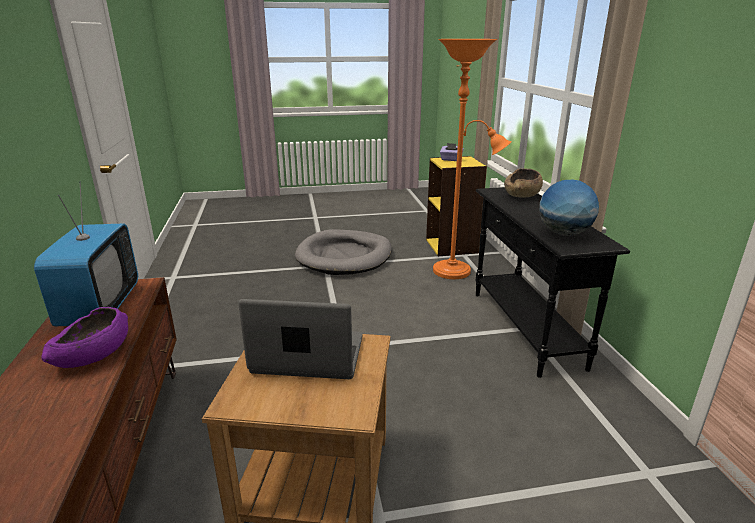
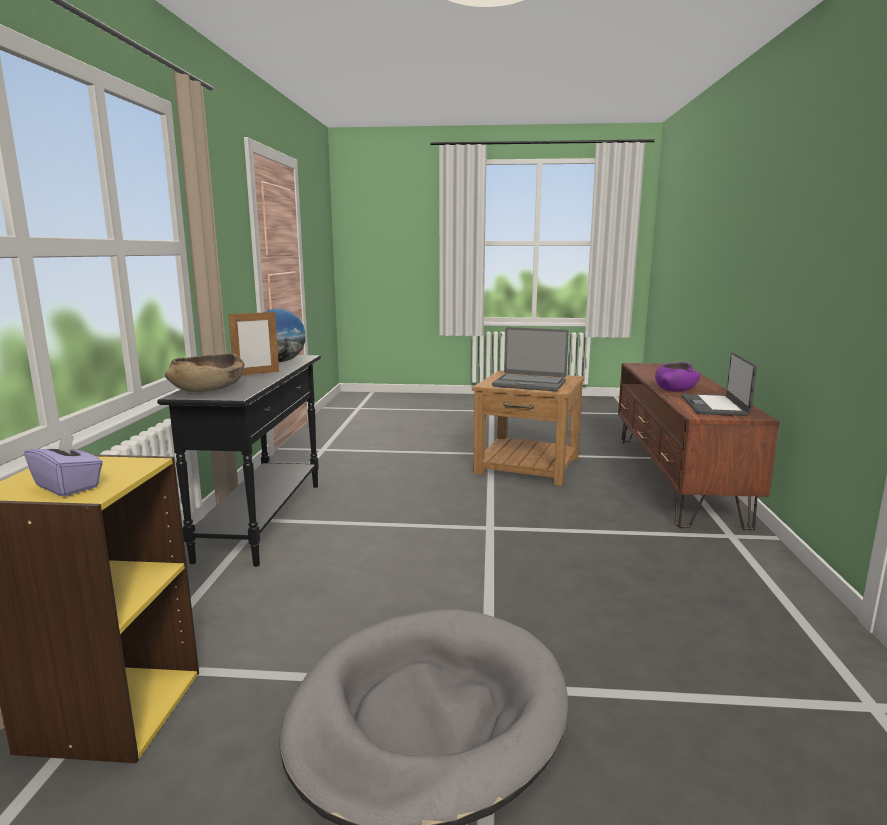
camera: 165 degrees left, 10 degrees down
(100, 306) = (715, 405): television -> laptop
(457, 271) = (221, 618): orange floor lamp -> none
(534, 212) = (256, 373): none -> picture frame

